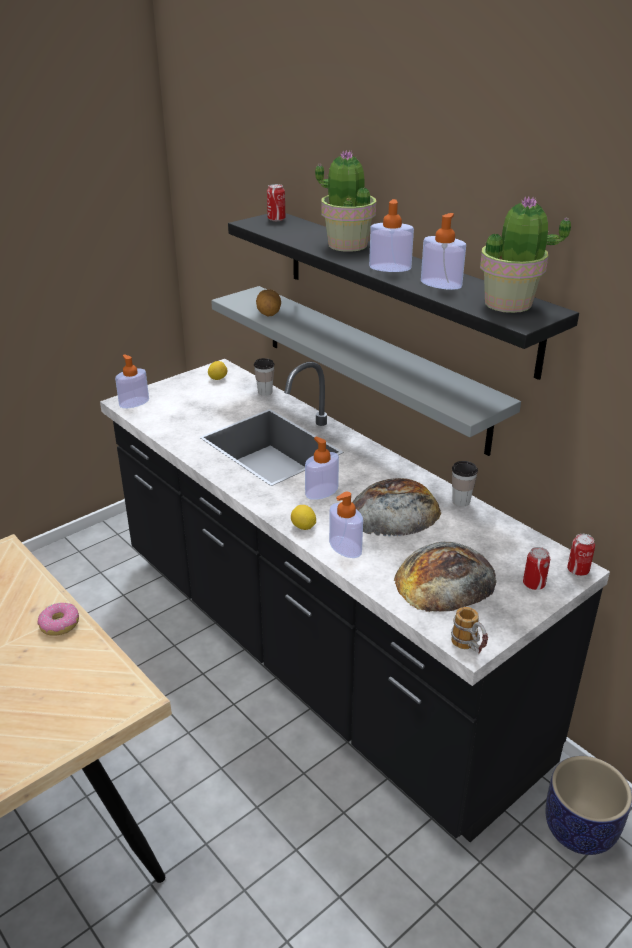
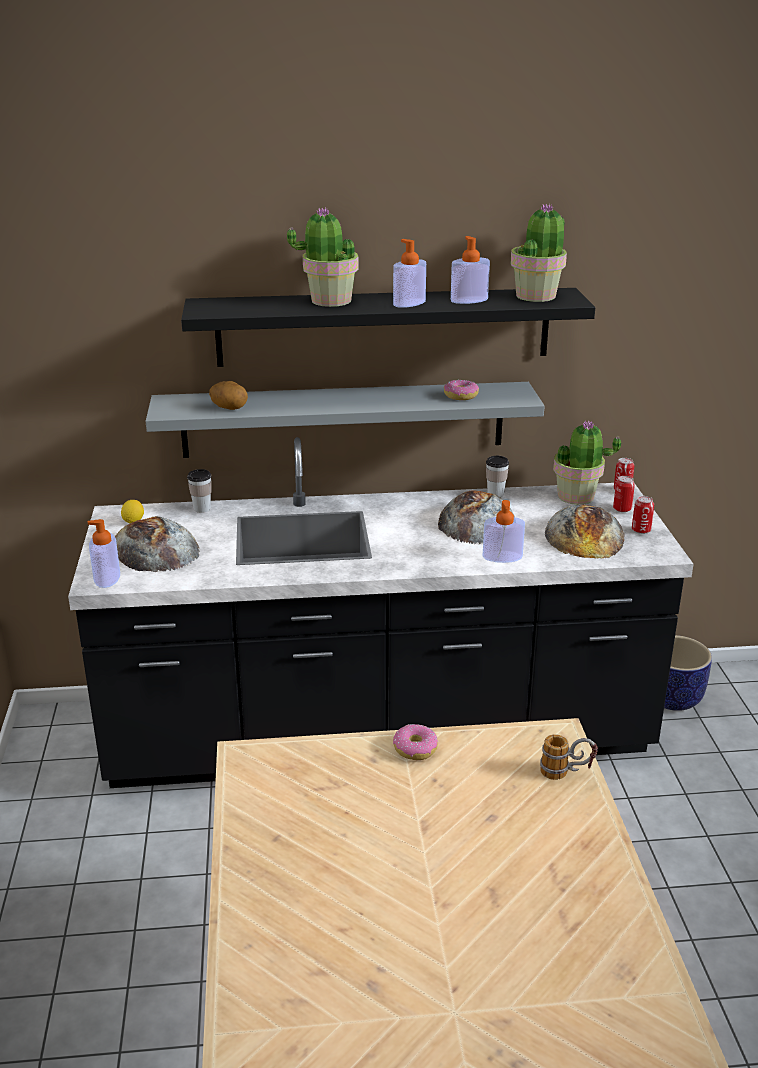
camera: 55 degrees left, 5 degrees down
(188, 401) = (155, 549): none -> bread
(276, 219) = (211, 303): can -> can (641, 530)
(303, 527) = (454, 564): lemon -> none
(321, 491) = (411, 540): soap dispenser -> none
(429, 383) = (461, 396): none -> donut
(469, 648) = (669, 555): mug -> mug (566, 773)
(521, 547) = (576, 497): none -> potted plant

